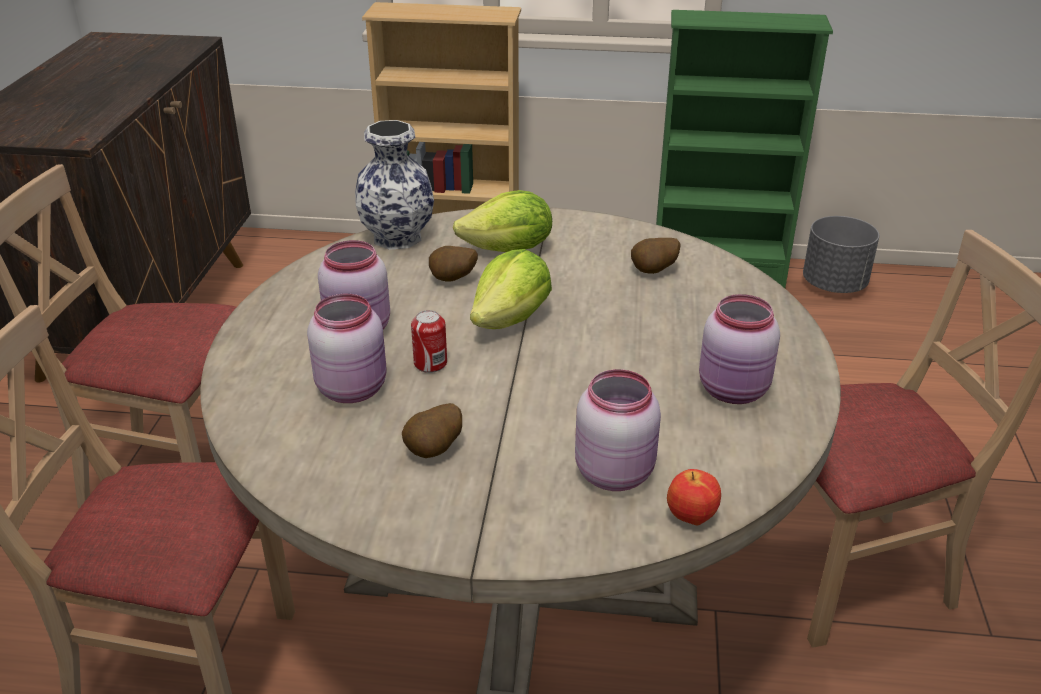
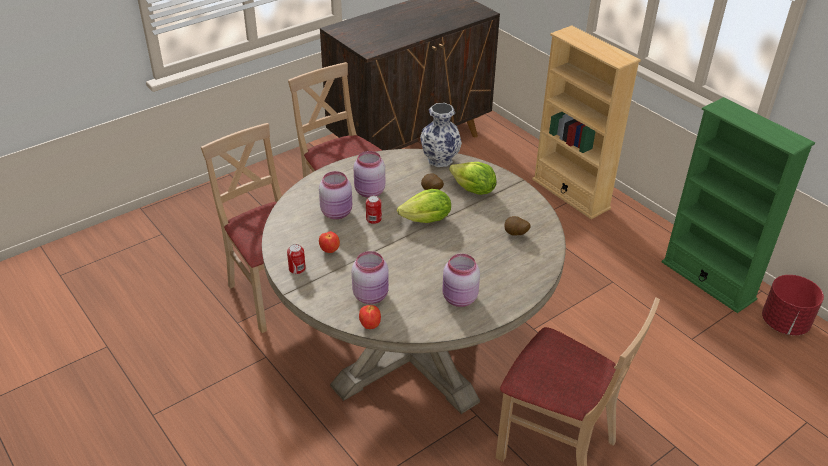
camera: 45 degrees right, 5 degrees up
(426, 517) = (297, 269): none -> can
(435, 451) = (330, 250): potato -> apple
(834, 285) = (784, 323): grey planter -> red planter

